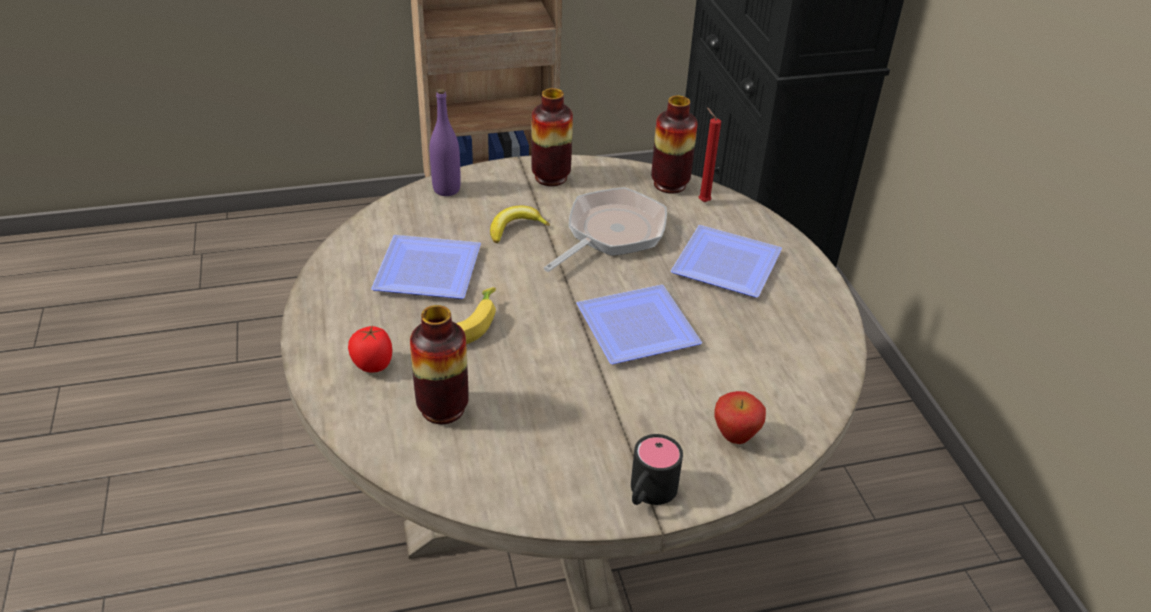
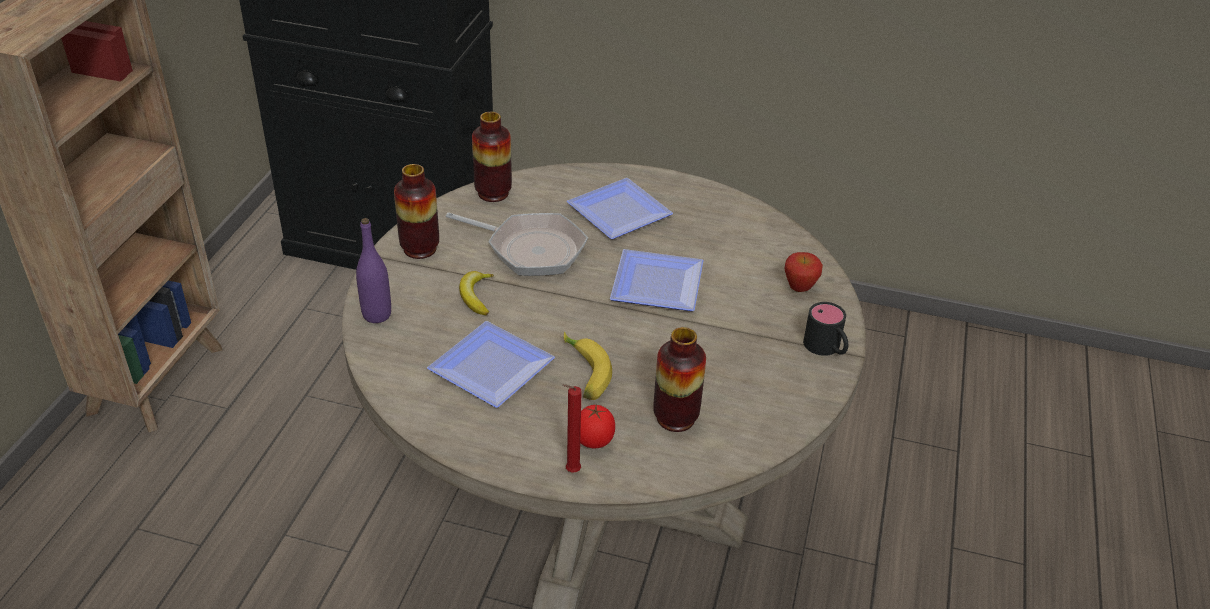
camera: 60 degrees left, 0 degrees up
(611, 233) = (530, 249): frying pan -> frying pan turned 135 degrees clockwise
(702, 201) = (531, 188): red candle -> red candle (570, 471)

